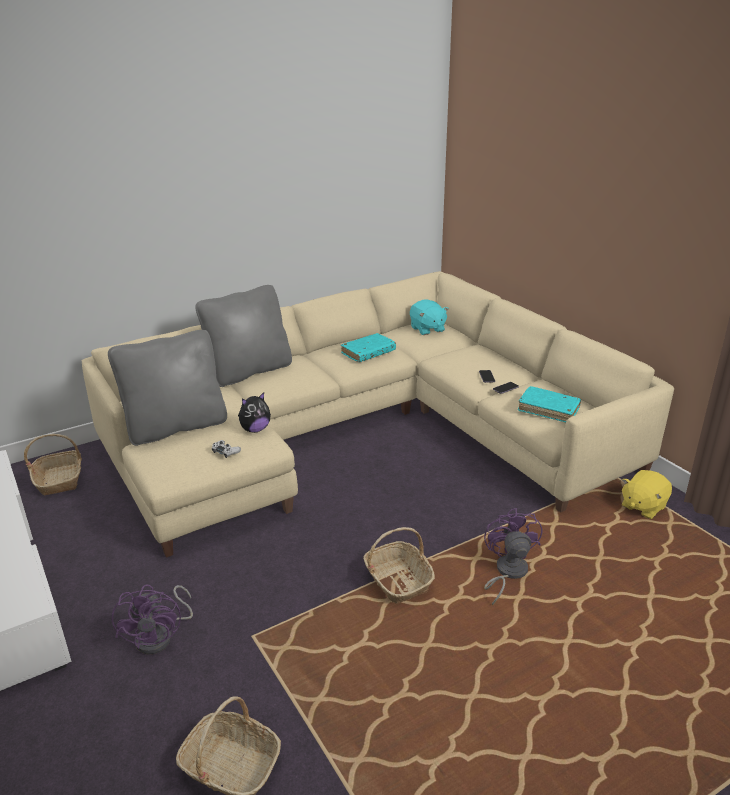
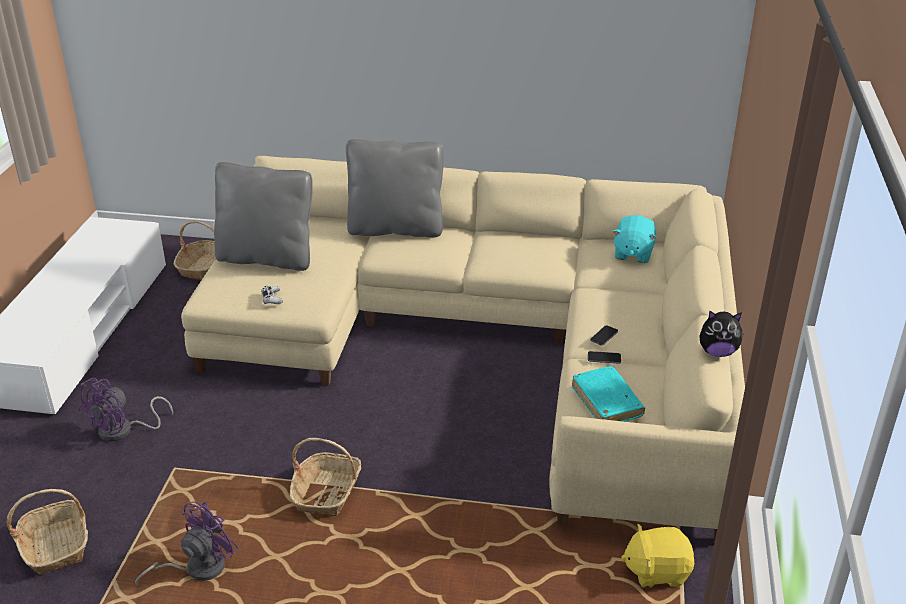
camera: 40 degrees right, 5 degrees up
(255, 429) = (322, 289): plush toy -> plush toy (717, 352)
(368, 353) = (527, 255): turquoise book -> none
(507, 573) = (423, 545): purple fan -> purple fan (197, 568)

